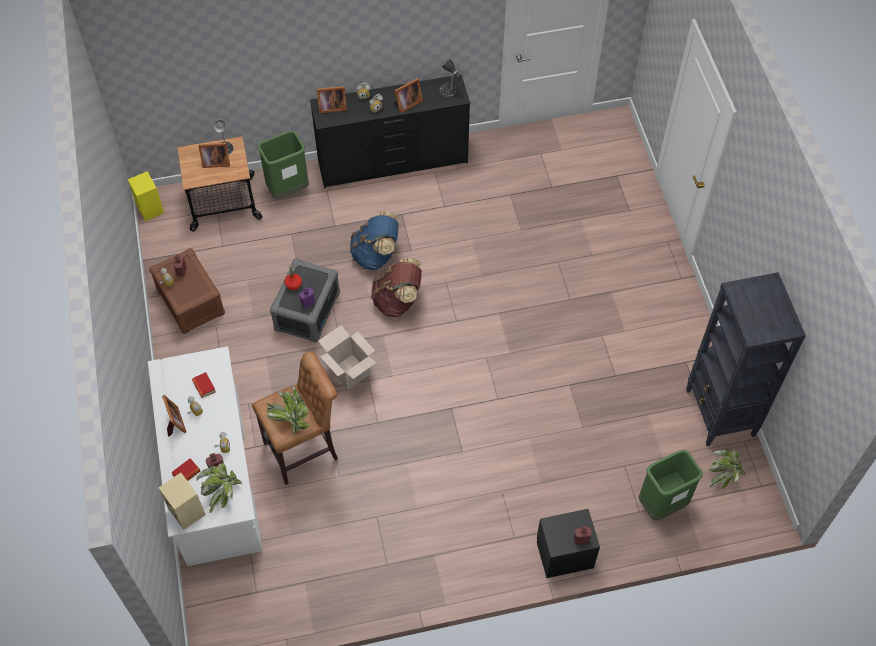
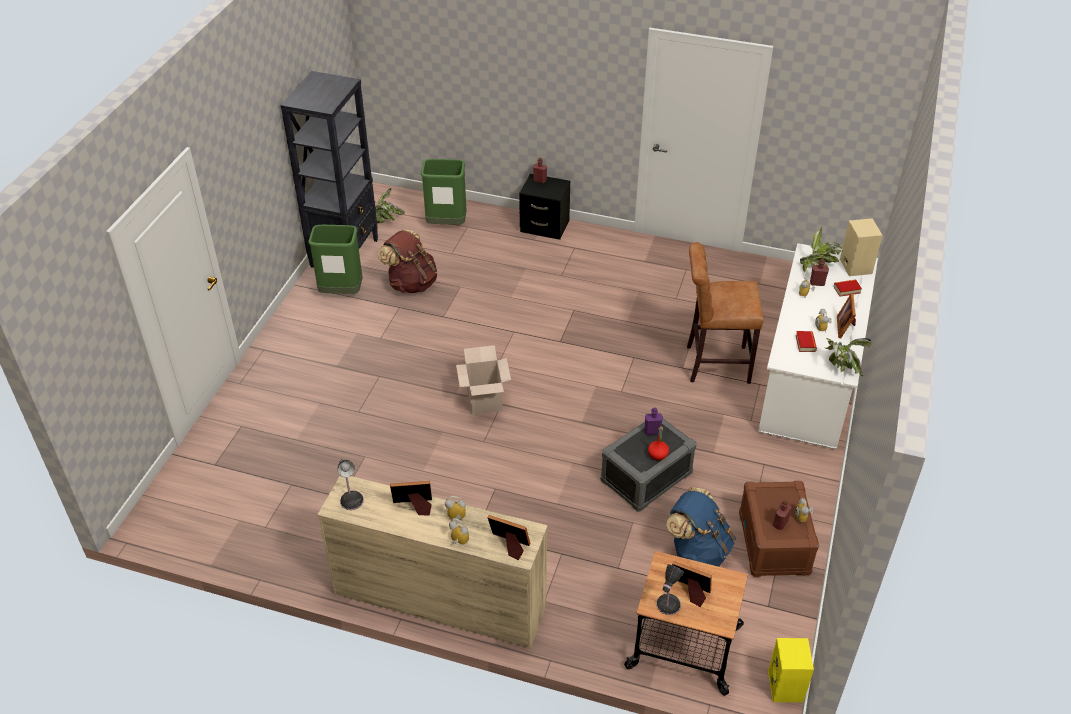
camera: 150 degrees left, 15 degrees down
(288, 189) = (591, 626): green trash can -> green trash can (341, 292)
(290, 418) = (733, 290): potted plant -> potted plant (841, 366)
(349, 372) = (635, 405): cardboard box -> cardboard box (484, 401)
(376, 255) = (536, 500): blue backpack -> blue backpack (698, 550)
(393, 162) = (439, 599): black dresser -> beige dresser
(398, 301) = (545, 445): brown backpack -> brown backpack (411, 283)

